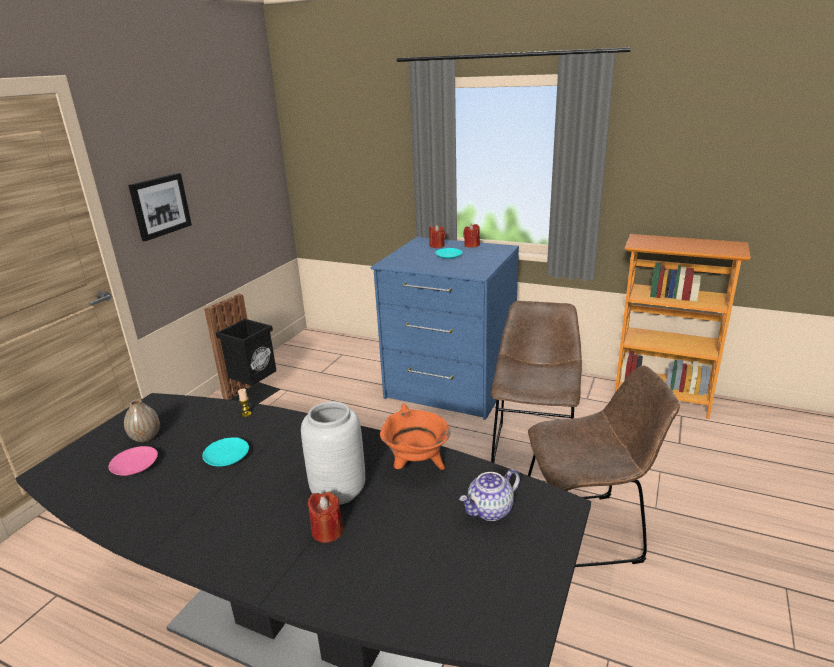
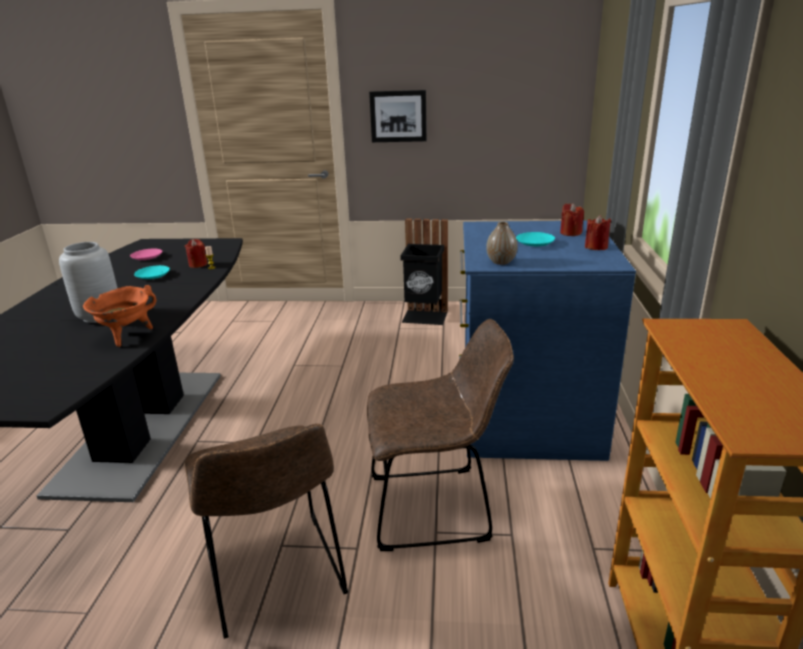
camera: 70 degrees right, 0 degrees up
(146, 437) = (180, 251): vase -> vase (501, 262)
(327, 531) = (53, 322): red candle -> red candle (198, 265)
(490, 511) = (52, 374): teapot -> none

